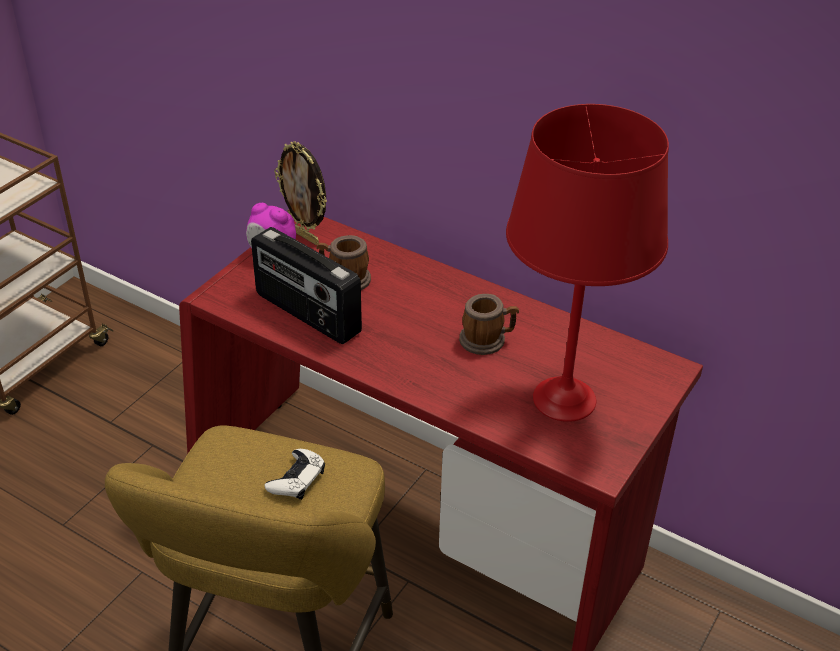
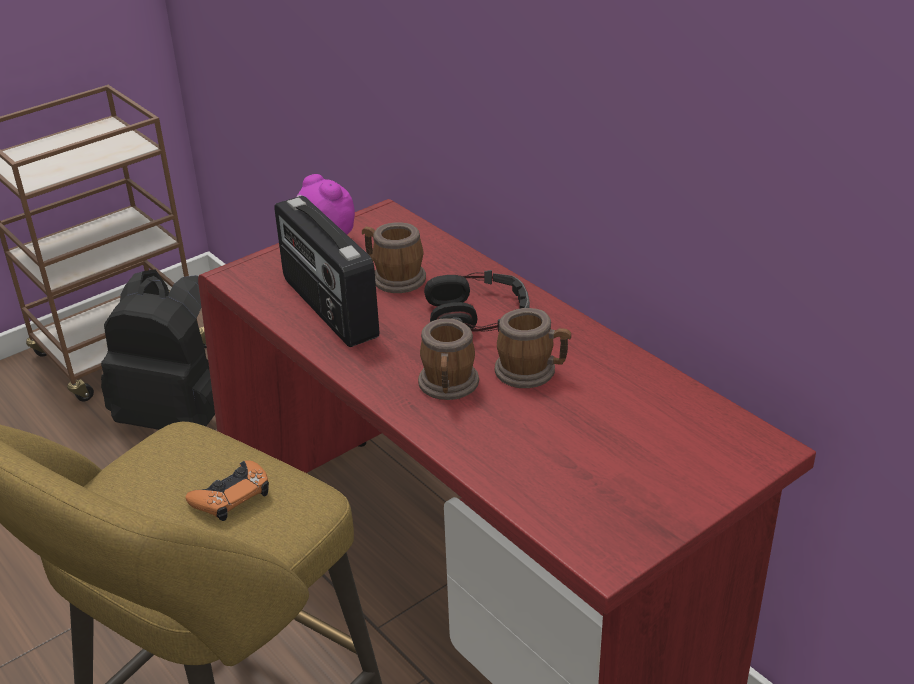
camera: 20 degrees right, 5 degrees down
(106, 412) = (177, 416): none -> black backpack
(296, 479) = (231, 496): white game controller -> orange game controller
(305, 236) = (375, 227): picture frame -> none
(425, 301) = (477, 315): none -> headphones
(433, 363) = (448, 387): none -> mug
(563, 399) = (595, 459): red table lamp -> none

